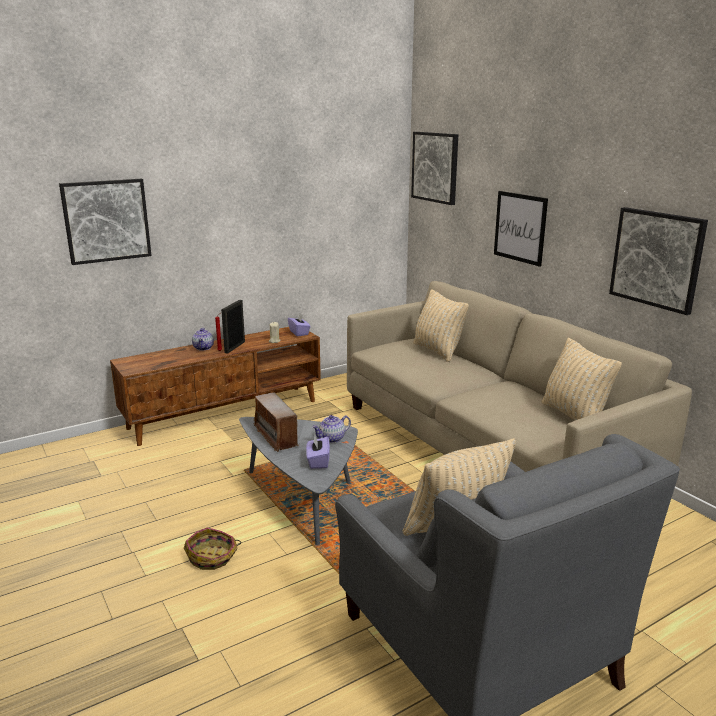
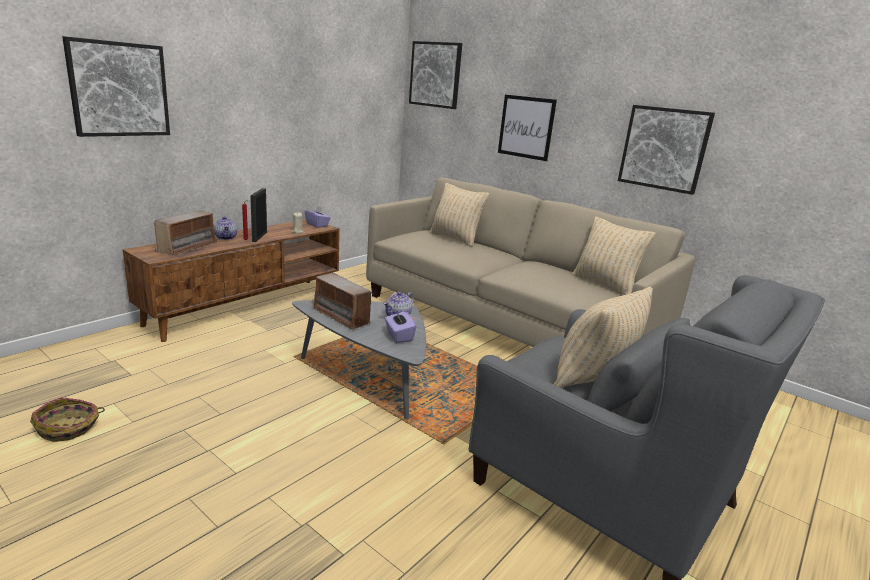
camera: 20 degrees left, 0 degrees up
(164, 358) = (187, 247): none -> radio
(212, 557) = (304, 444): basket -> basket (69, 428)

